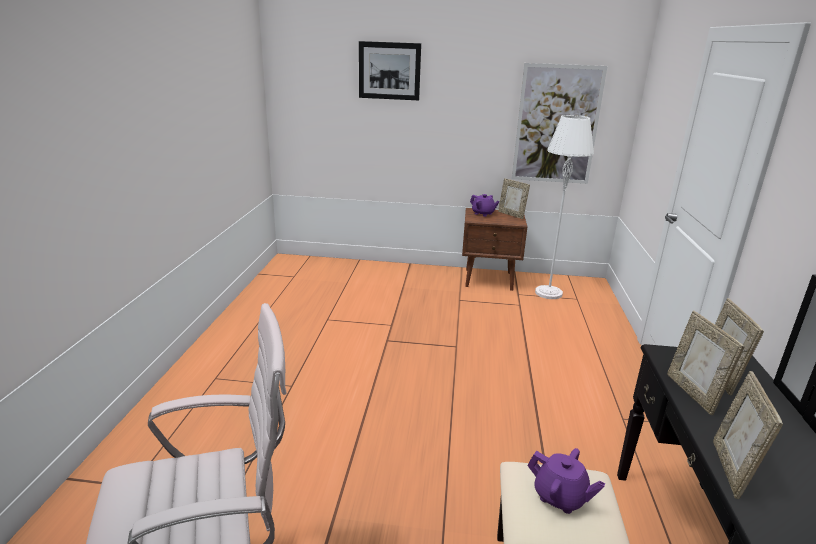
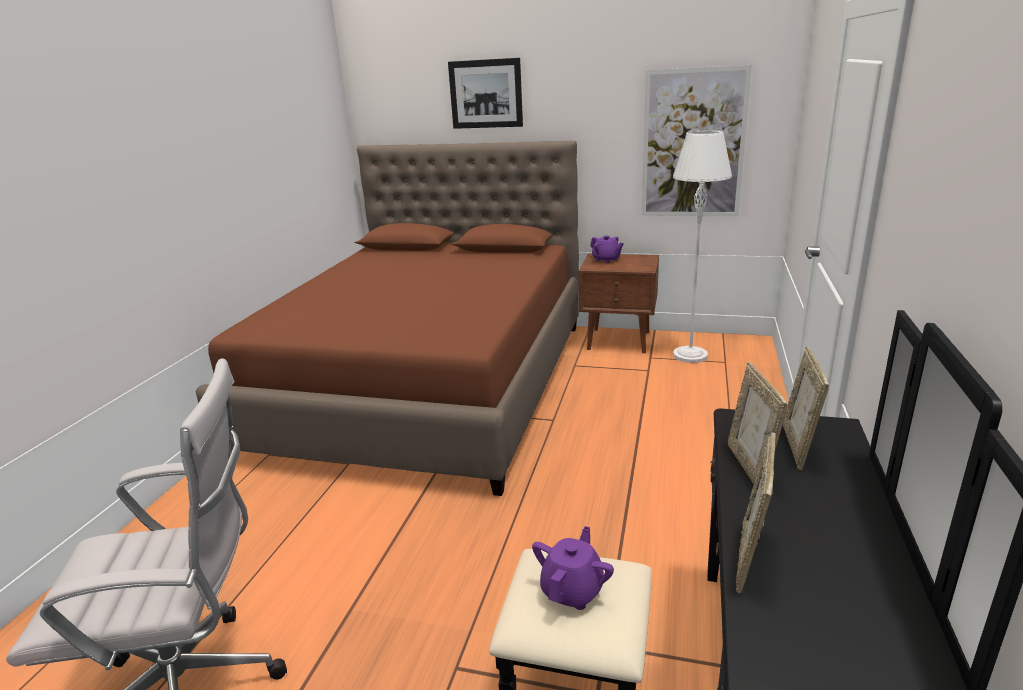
camera: 10 degrees right, 0 degrees up
(341, 314) = (429, 384): none -> brown bed
(511, 215) = (641, 259): picture frame -> none
(560, 497) = (572, 590): purple teapot -> purple teapot turned 105 degrees counterclockwise

